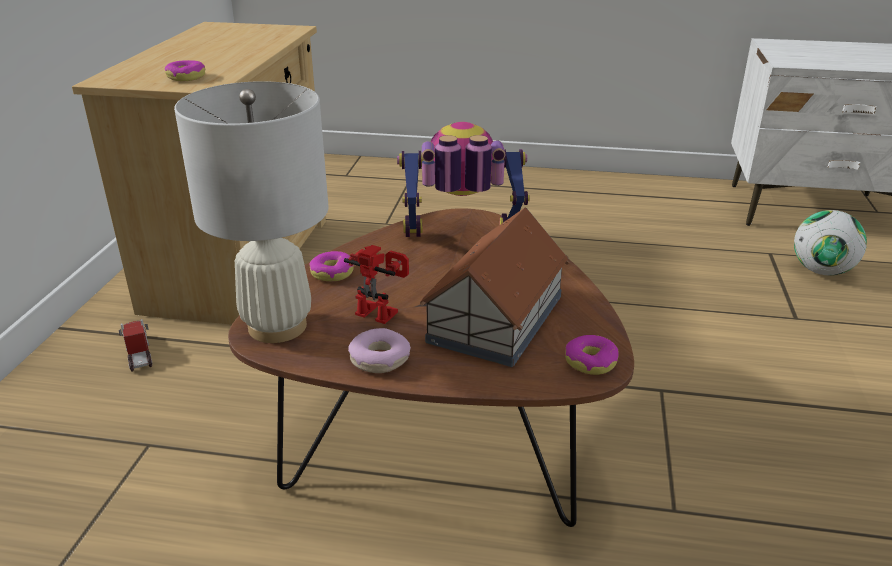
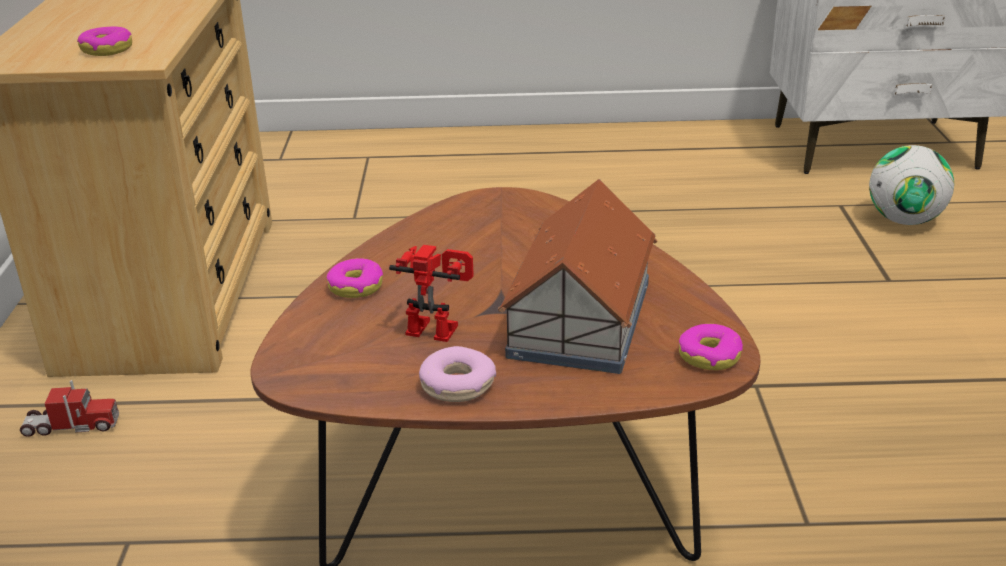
camera: 10 degrees left, 0 degrees up
(138, 353) = (71, 426): toy truck -> toy truck turned 120 degrees clockwise
(277, 327) = (312, 362): white table lamp -> none
(461, 242) = (503, 230): toy robot -> none

